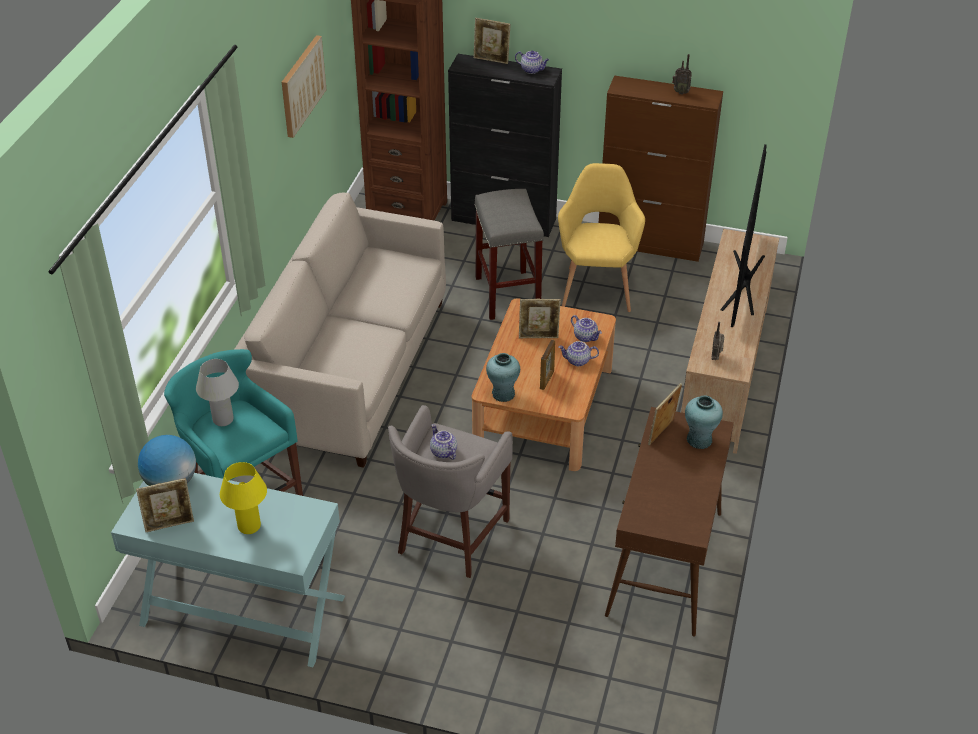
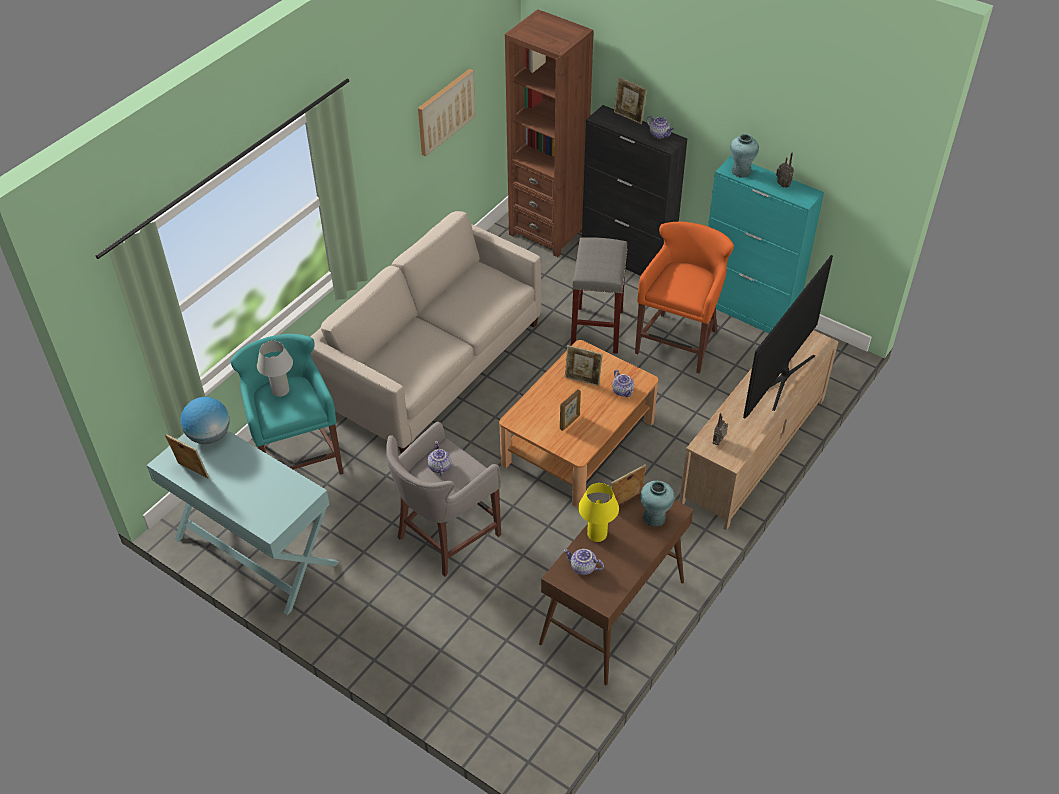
camera: 20 degrees right, 5 degrees up
(170, 524) = (192, 471): picture frame -> picture frame turned 150 degrees counterclockwise
(249, 526) = (250, 490): yellow table lamp -> yellow table lamp (597, 534)
(503, 394) = (526, 425): turquoise vase -> turquoise vase (741, 171)
(577, 361) = (604, 412): teapot -> teapot (582, 568)
(597, 286) = (679, 340): yellow armchair -> orange stool
(651, 243) = (747, 312): brown cabinet -> turquoise cabinet

